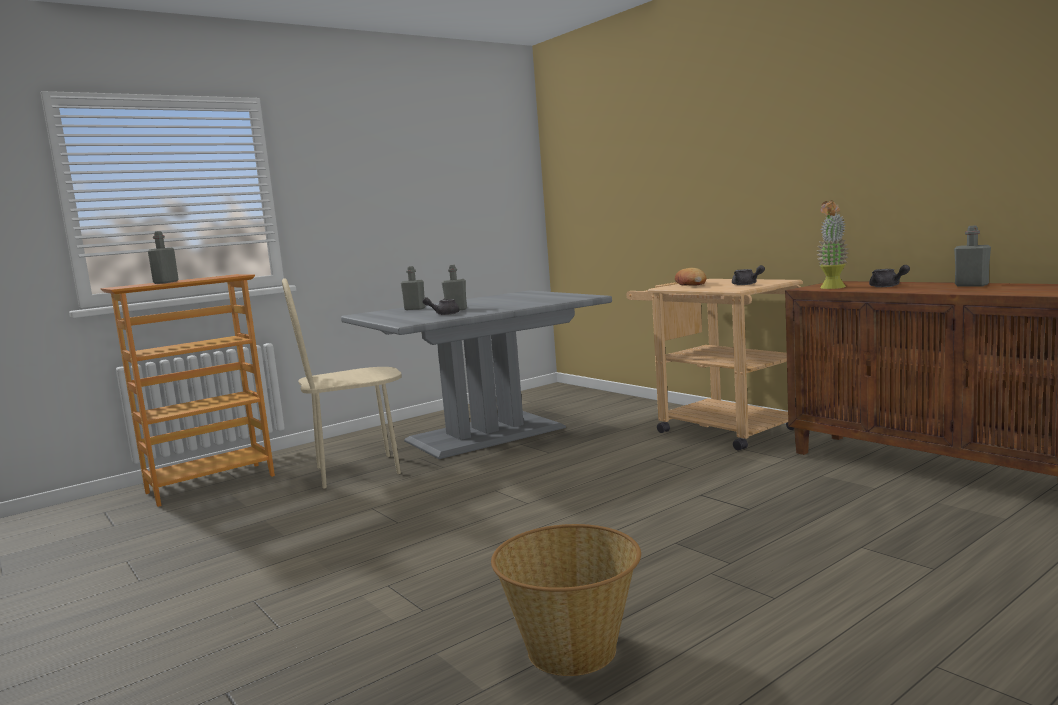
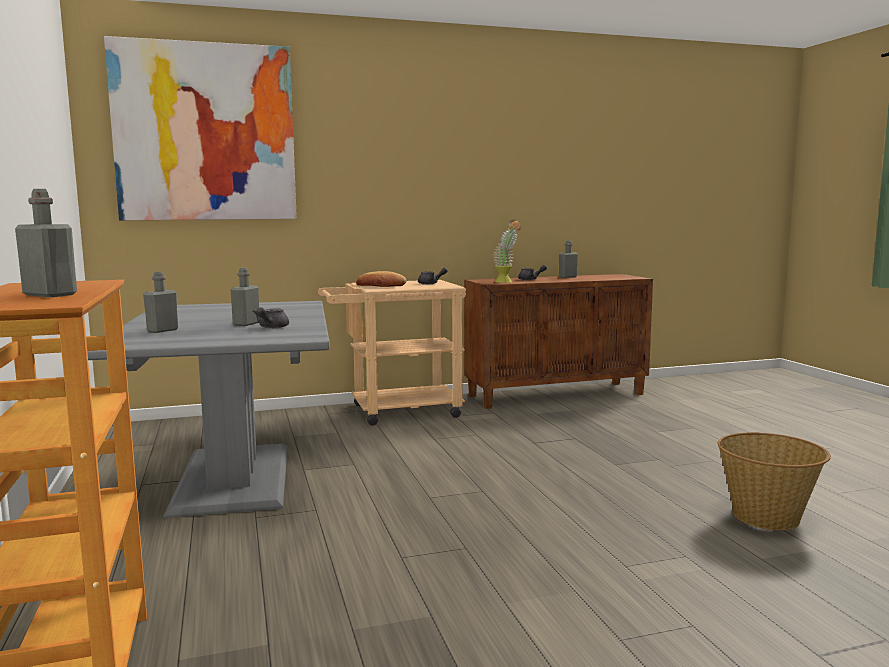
camera: 70 degrees left, 0 degrees up
(357, 471) = (241, 555): beige chair -> none
(606, 136) = (205, 133): none -> picture

